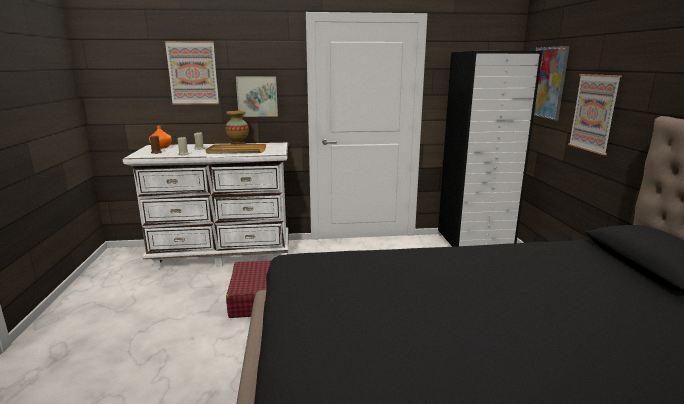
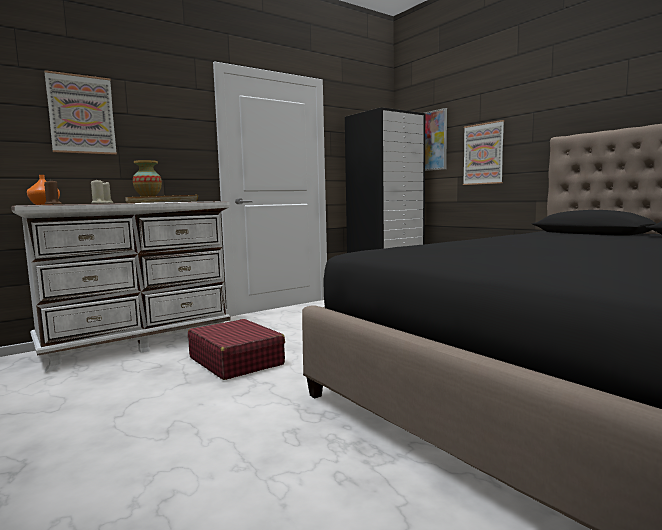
camera: 30 degrees left, 10 degrees down
(257, 96) = (163, 148): picture -> none

